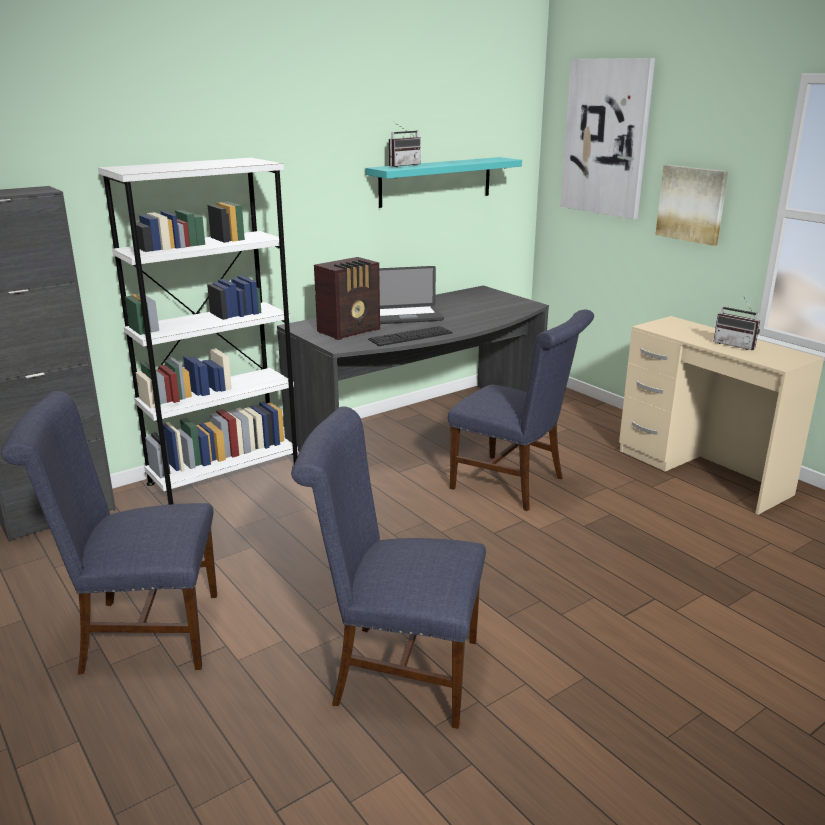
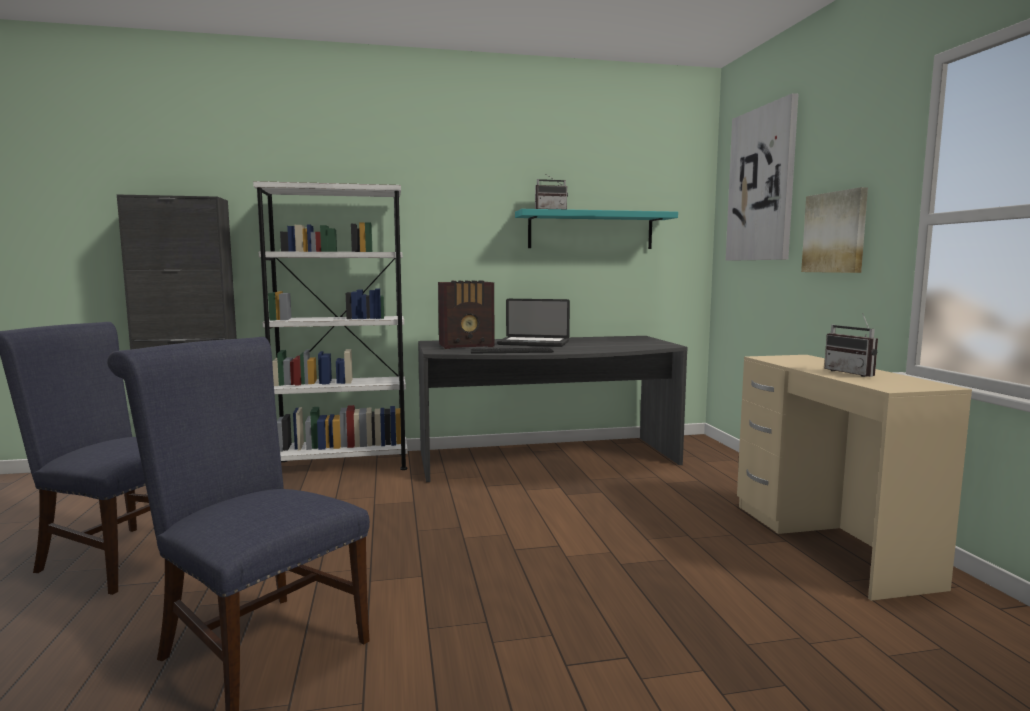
camera: 25 degrees right, 15 degrees down
(514, 484) = (586, 514): blue chair -> none

